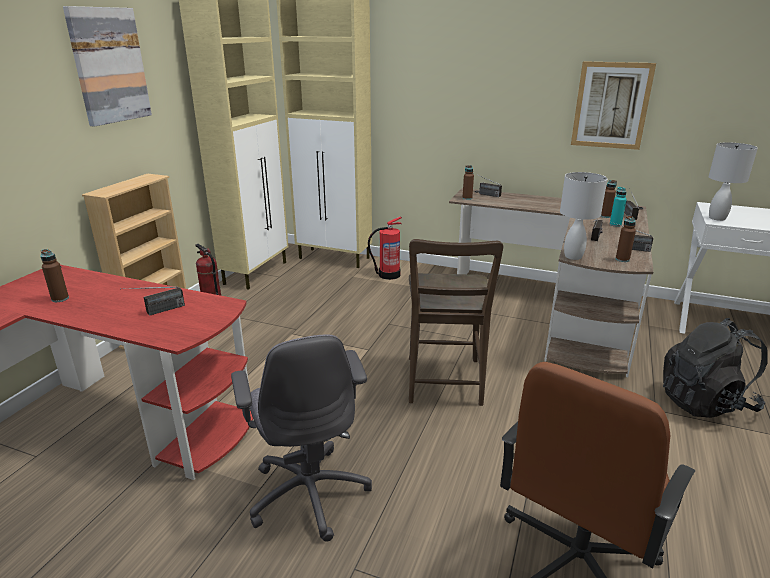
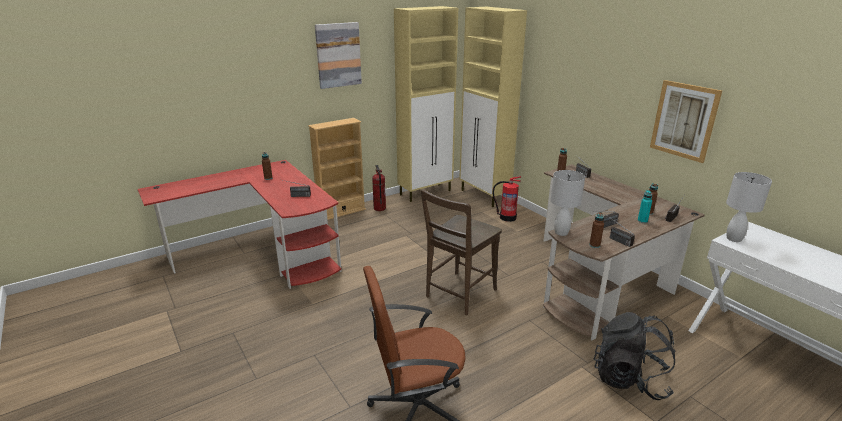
camera: 35 degrees right, 0 degrees up
(309, 492) = (330, 315): grey office chair -> none

